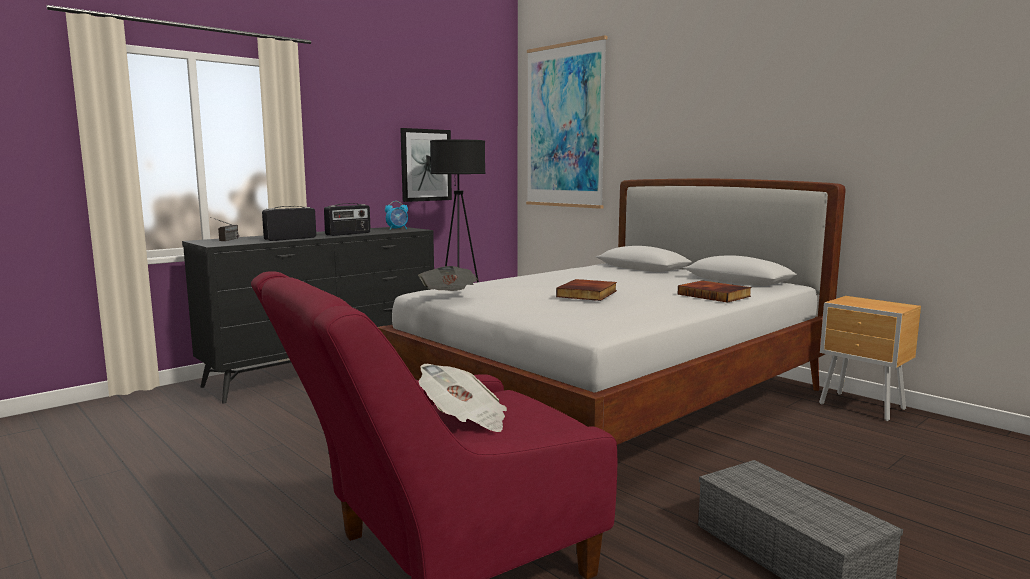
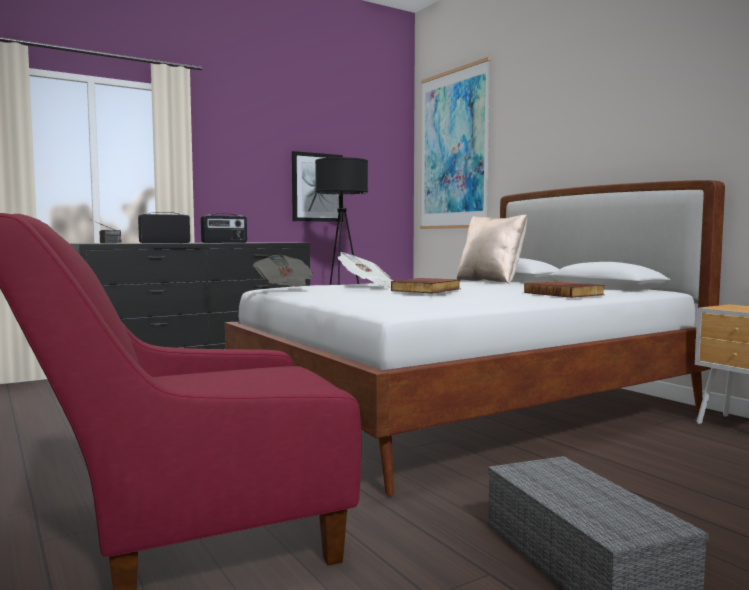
camera: 10 degrees right, 5 degrees down
(397, 229) = (277, 242): alarm clock -> none
(465, 420) = (218, 382): newspaper -> newspaper (366, 286)
(623, 271) = (490, 281): none -> beige pillow

